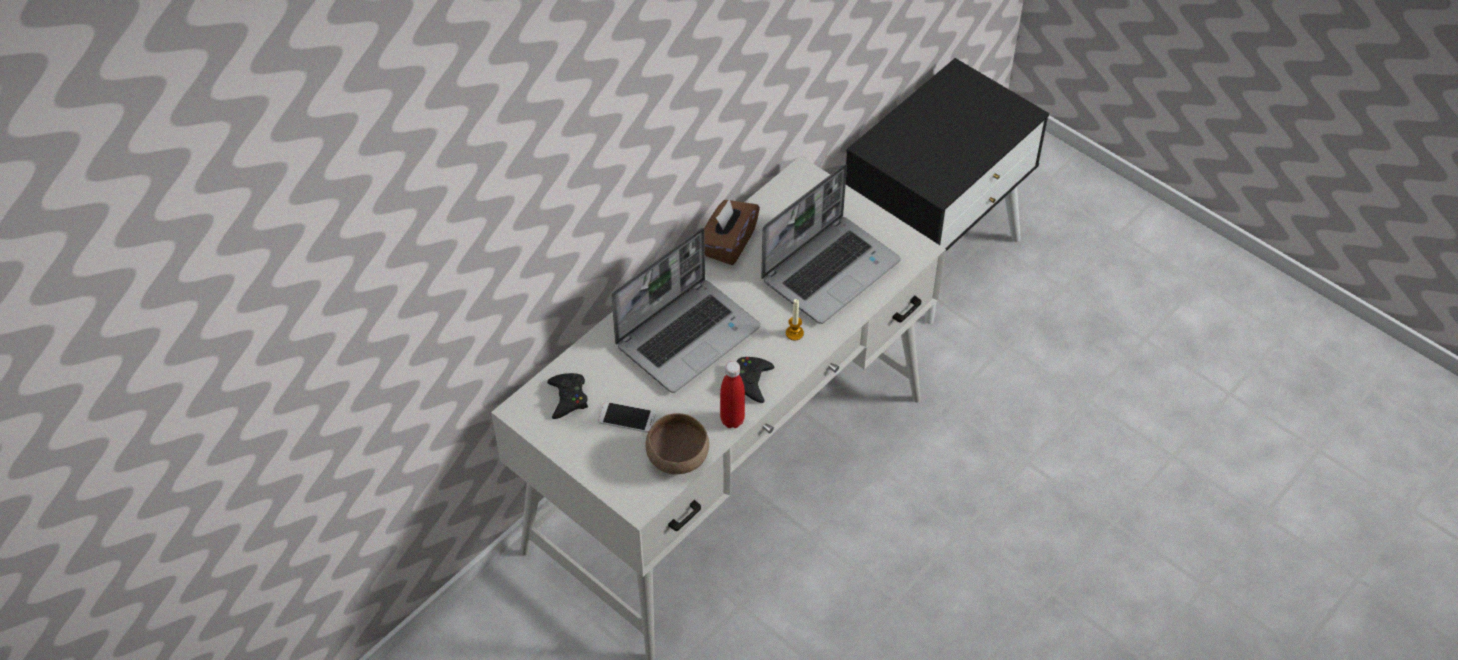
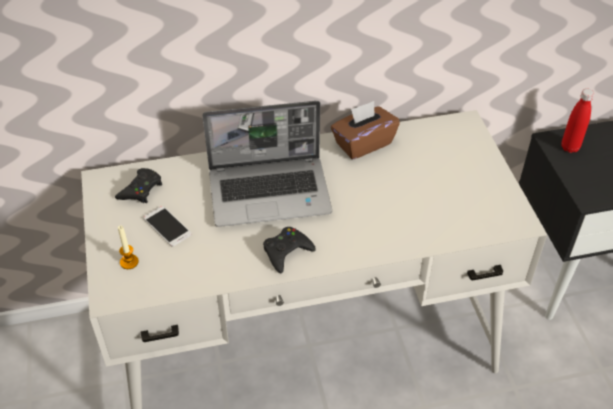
camera: 35 degrees right, 5 degrees down
(679, 458) = (174, 279): brown bowl -> none
(732, 420) = (243, 273): red bottle -> red bottle (570, 147)
(794, 333) = (356, 234): candle -> candle (129, 262)
(830, 269) = (429, 201): laptop -> none

